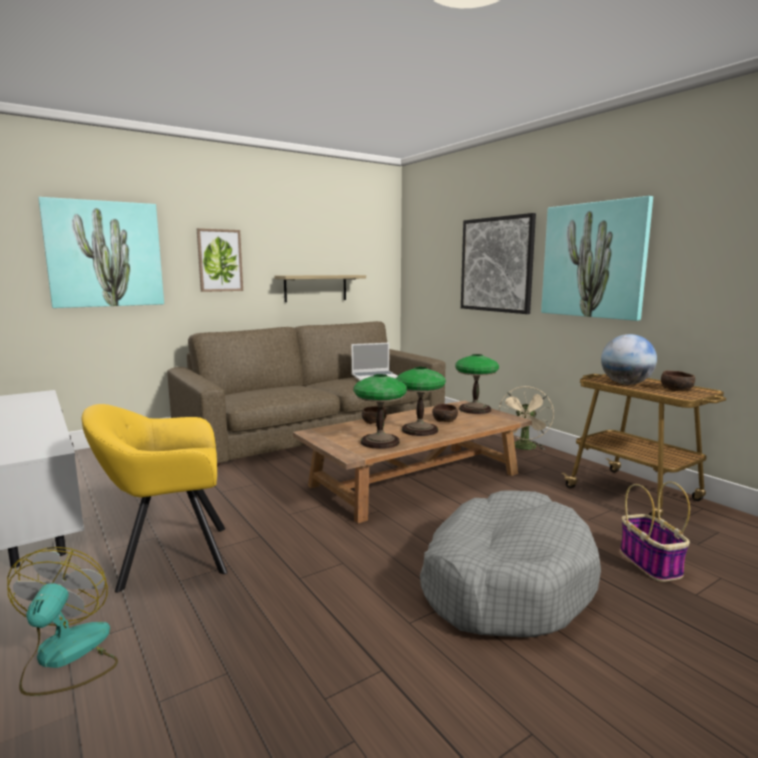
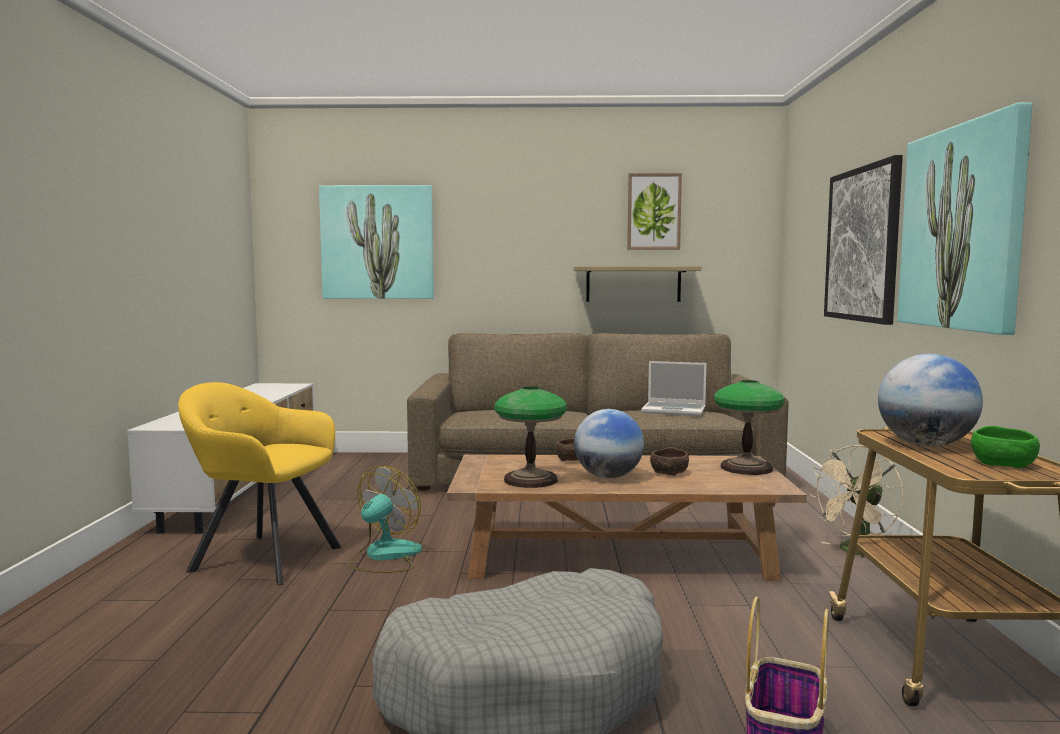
camera: 35 degrees right, 5 degrees down
(66, 657) = (91, 605): fan -> fan (384, 556)
(220, 260) = (503, 248): picture -> picture (654, 211)
(419, 430) = (608, 477): table lamp -> globe
(677, 389) = (1004, 464): brown bowl -> green bowl

